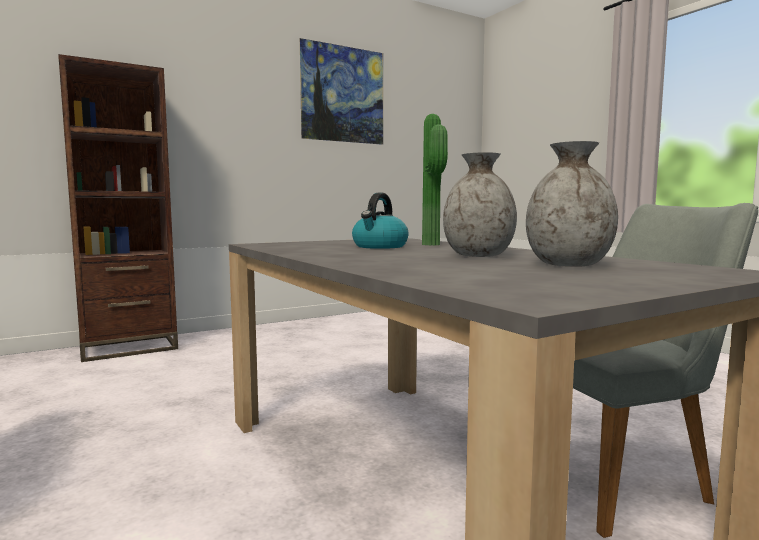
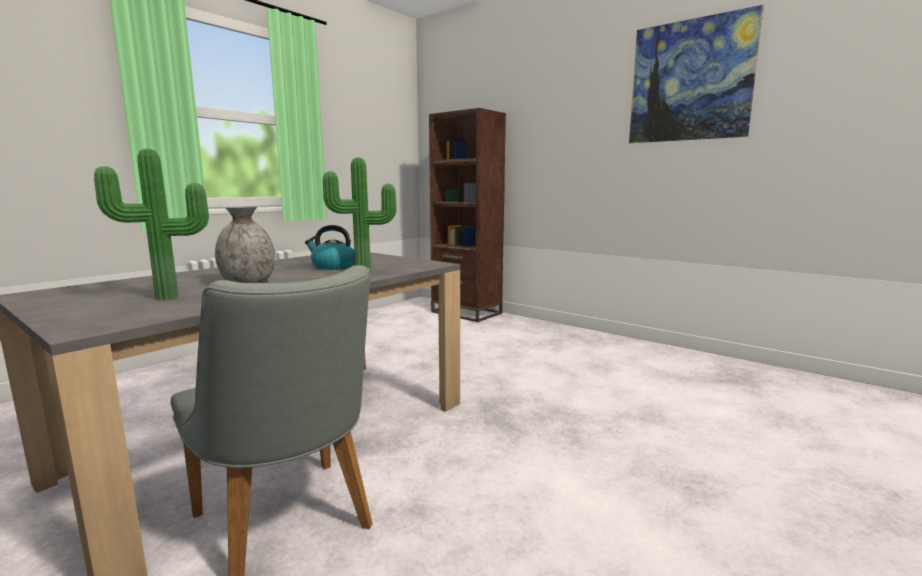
camera: 70 degrees right, 5 degrees up
(569, 265) = (167, 298): grey vase -> potted plant

